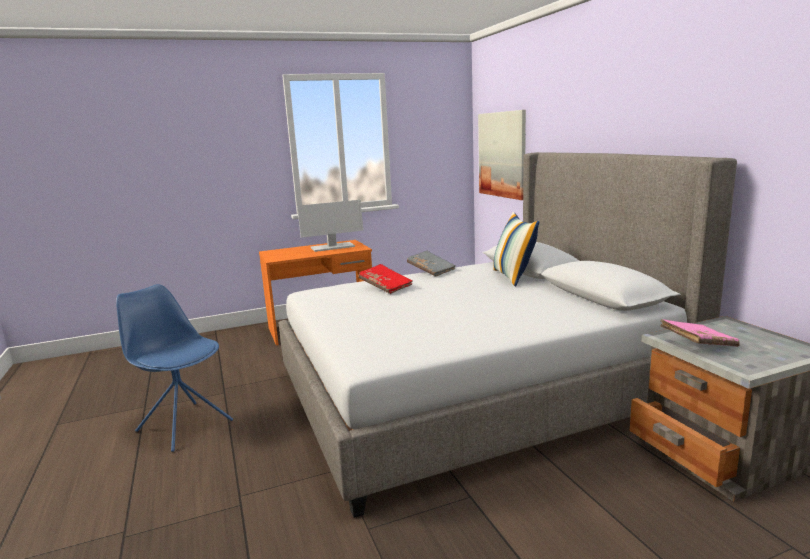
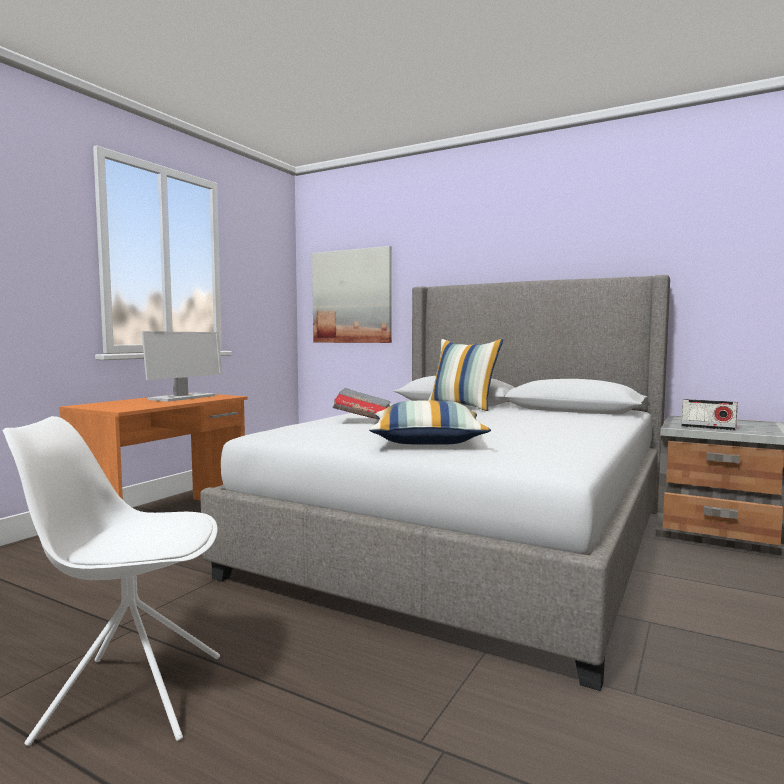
camera: 40 degrees left, 10 degrees down
(184, 425) = (130, 696): blue chair -> white chair
(366, 319) = (427, 442): none -> pillow
(697, 344) = (708, 428): pink book -> radio

